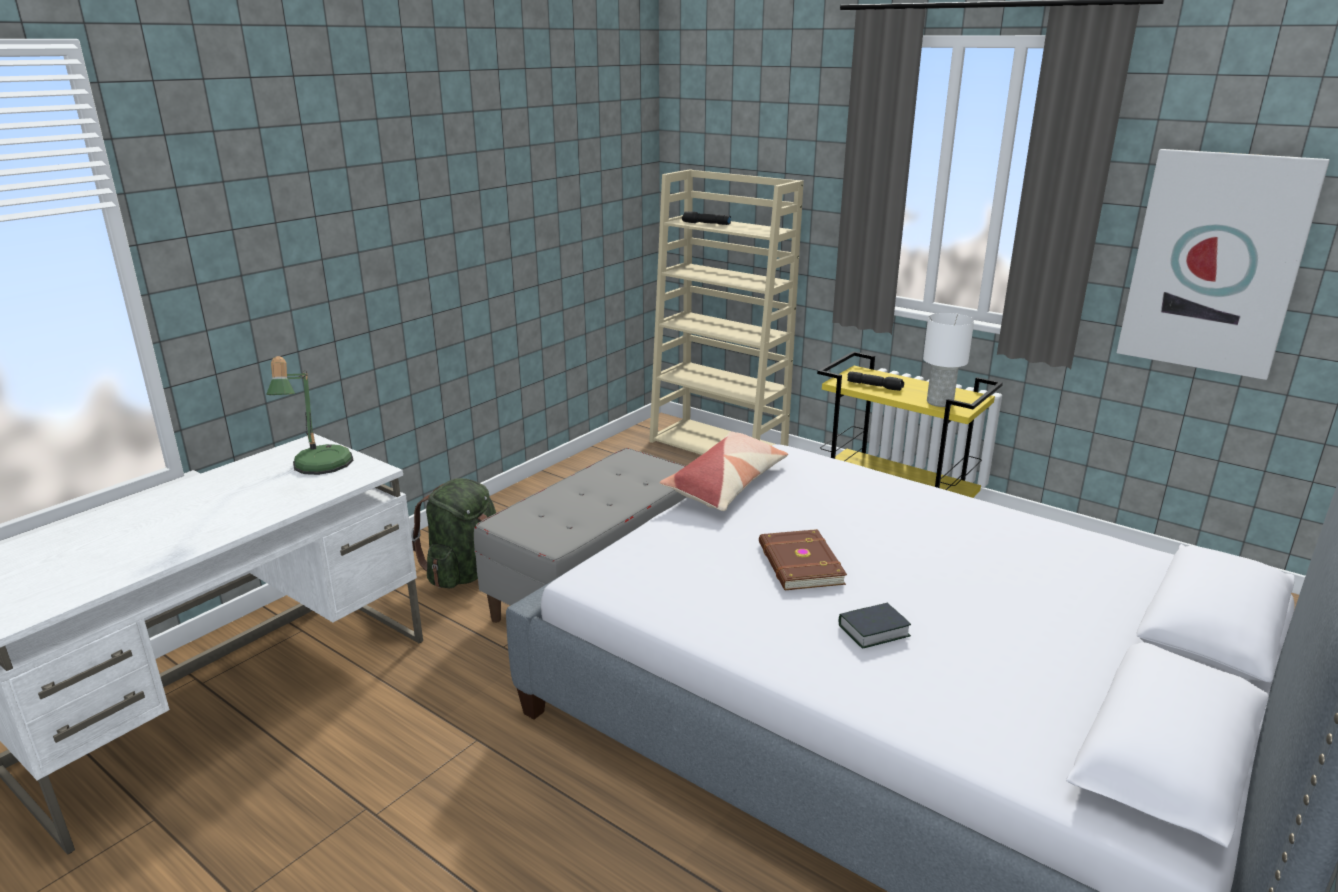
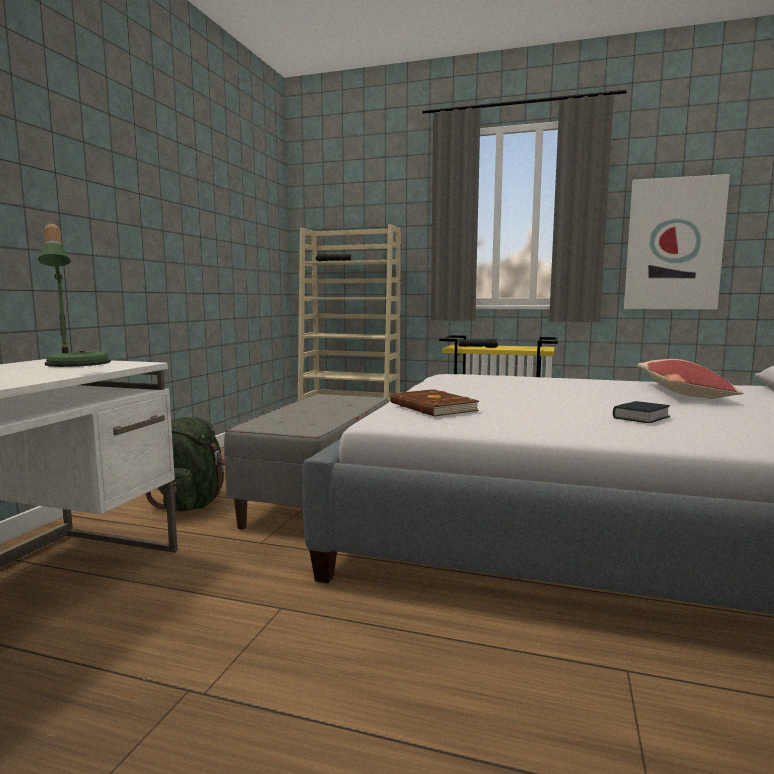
camera: 20 degrees left, 15 degrees down
(727, 484) = (429, 384): pillow -> pillow (681, 392)
(799, 564) = (537, 402): brown book -> brown book (432, 407)
(940, 402) = (527, 348): white table lamp -> none

